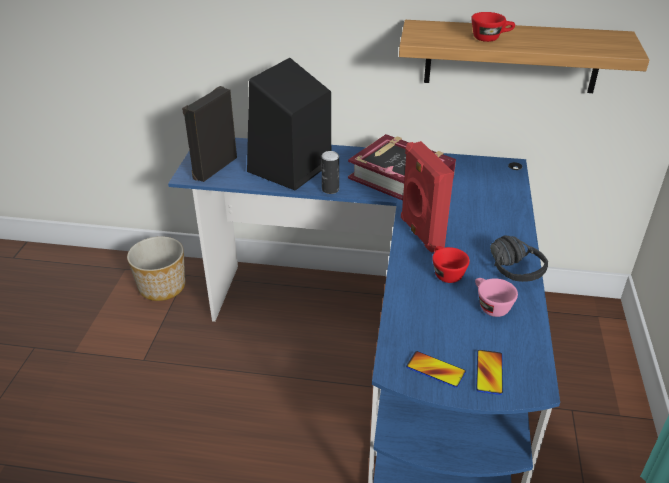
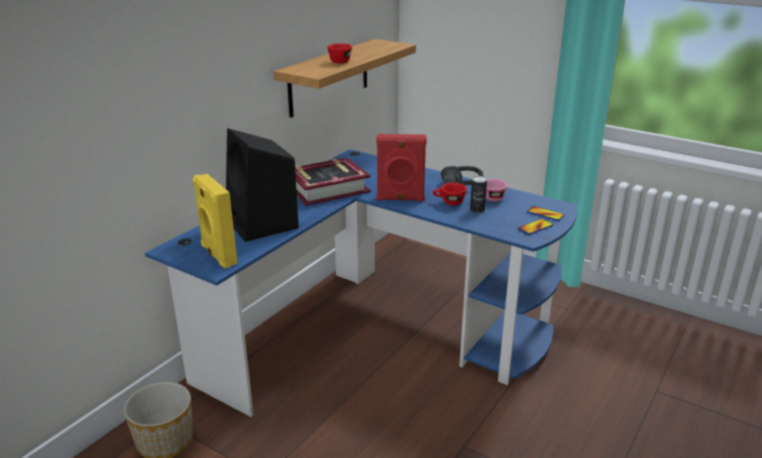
camera: 65 degrees left, 10 degrees down
(213, 167) = (217, 255): black speaker -> yellow speaker
(330, 189) = (313, 215): can -> can (477, 210)

